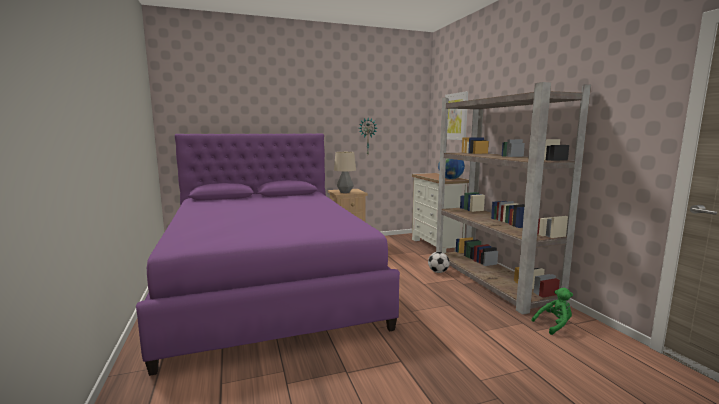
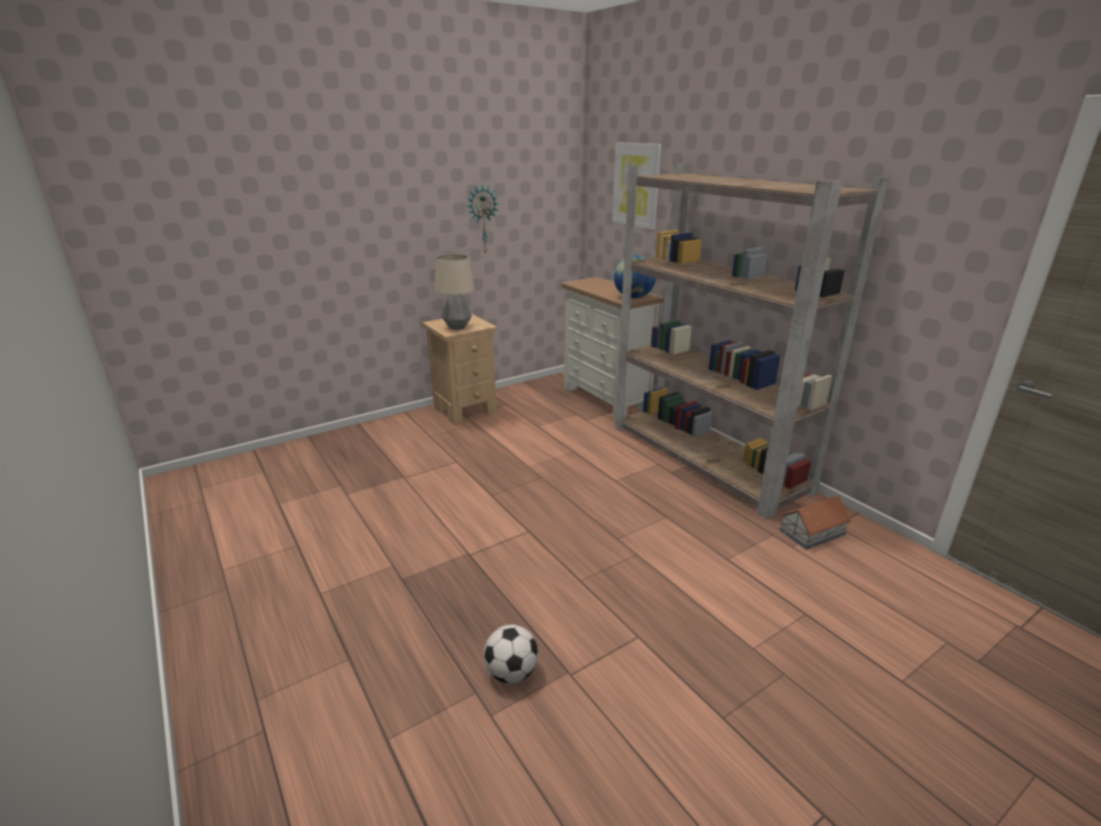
camera: 15 degrees left, 15 degrees up
(268, 284) = (369, 517): purple bed -> none
(438, 272) = (627, 453): football -> football (511, 672)
(554, 325) = (813, 532): green plush toy -> toy house

